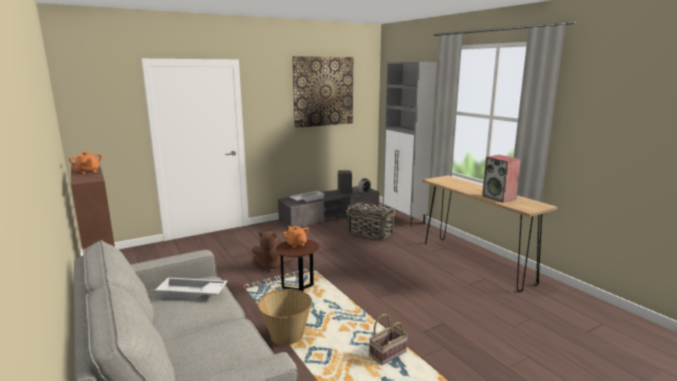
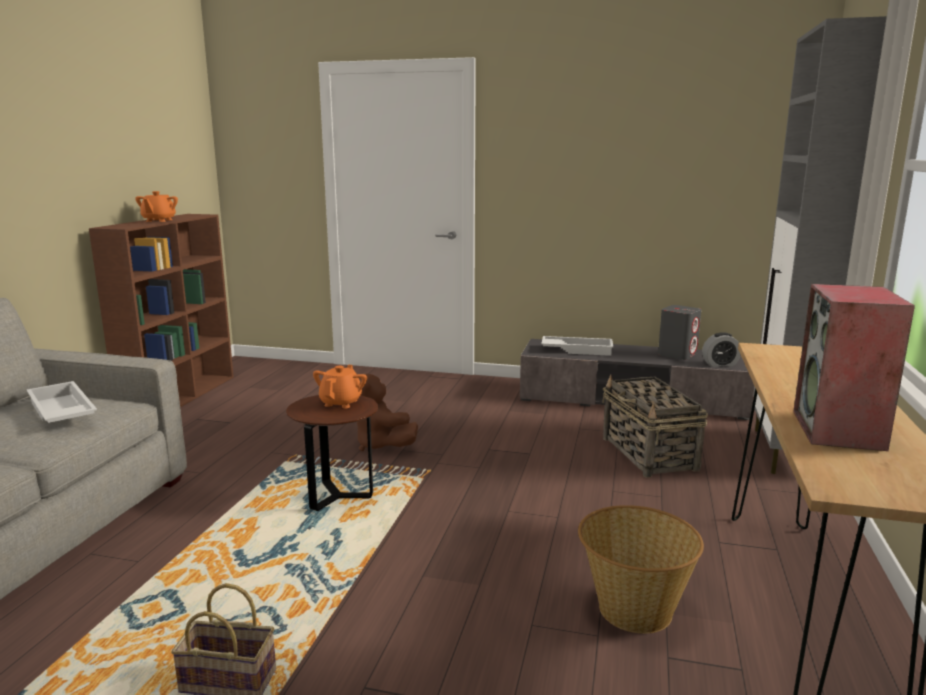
camera: 45 degrees right, 0 degrees up
(286, 336) = (187, 553): basket -> basket (633, 609)
(323, 91) = (659, 123): picture -> none

